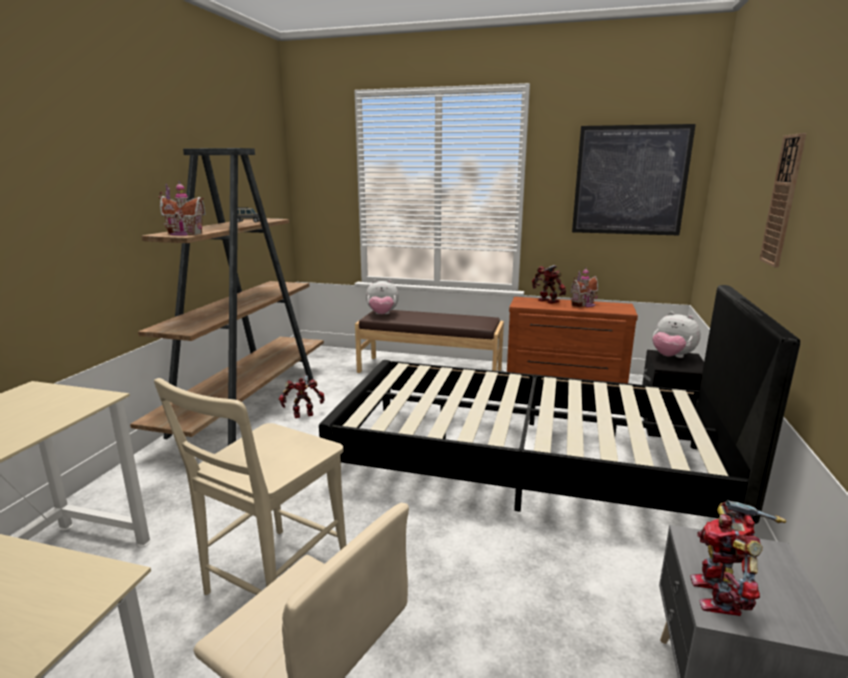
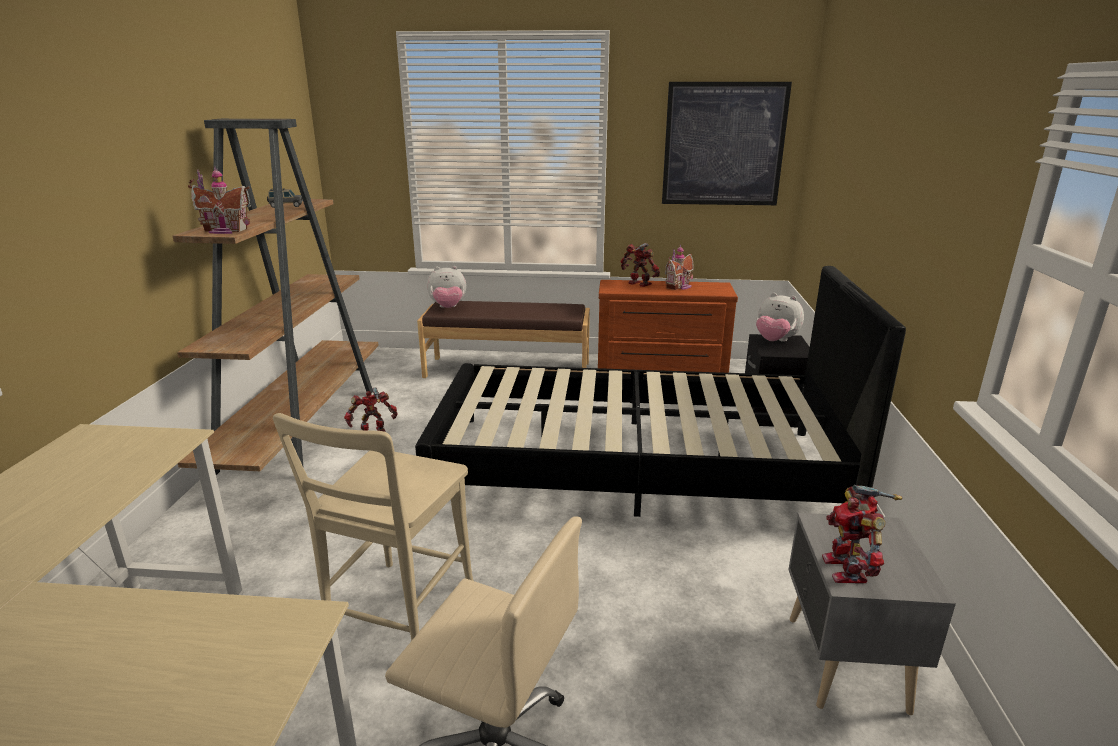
camera: 10 degrees left, 5 degrees up
(783, 201) = (886, 183): wall clock -> none

